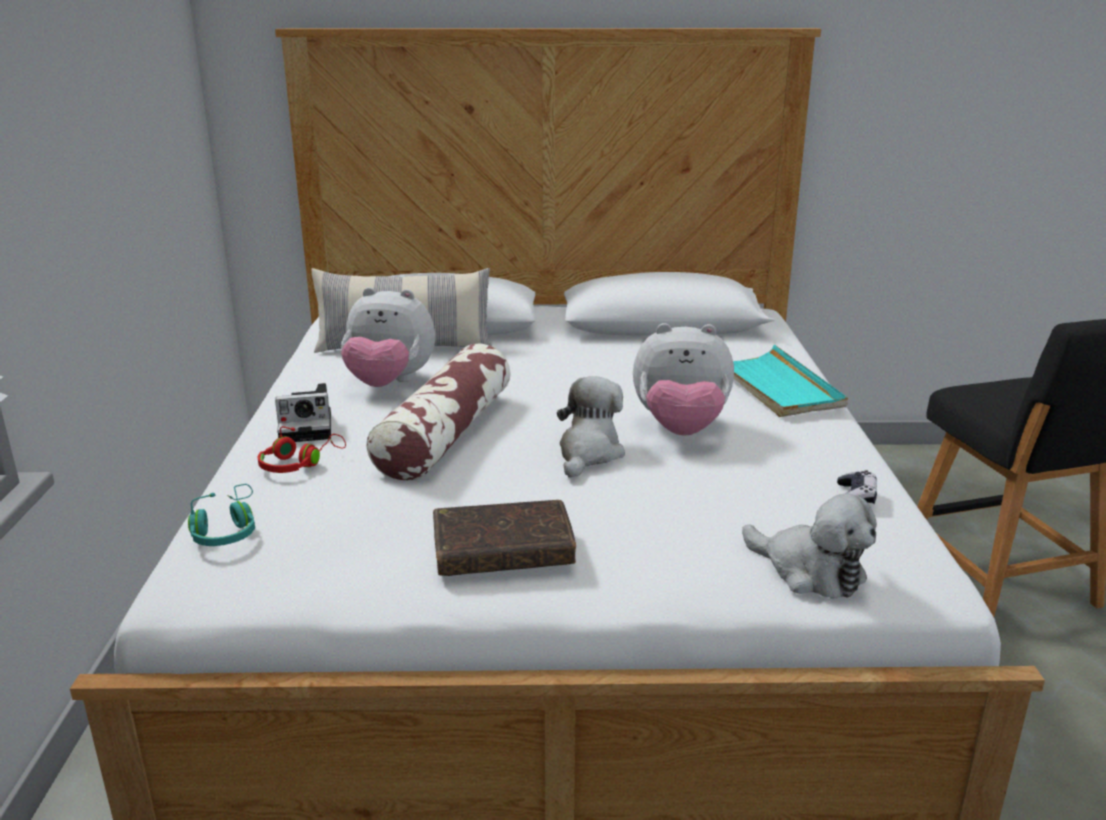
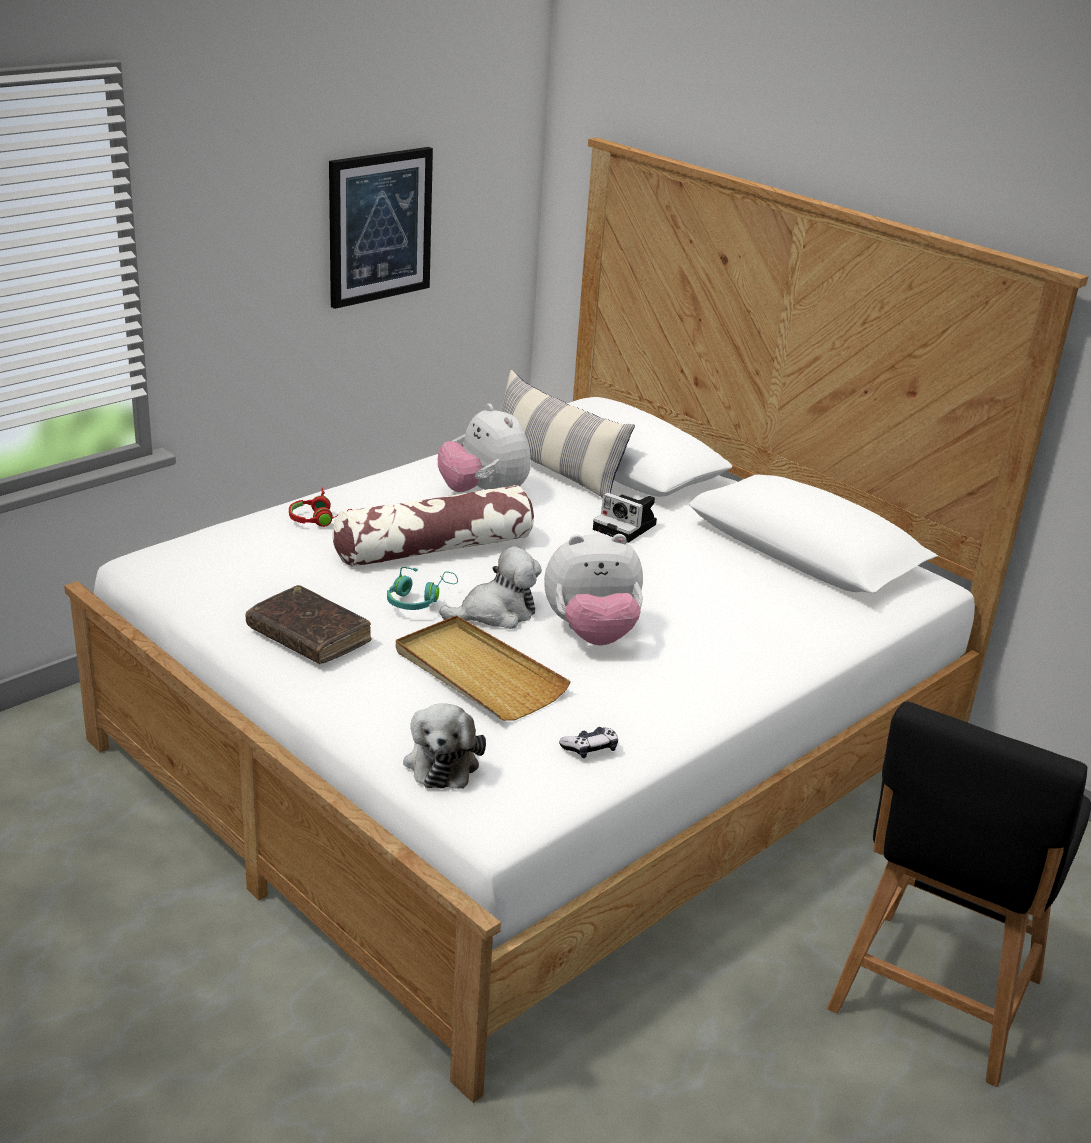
camera: 45 degrees right, 5 degrees up
(125, 145) = (379, 226): none -> picture
(226, 530) = (211, 538): turquoise headphones -> turquoise headphones (418, 599)
(309, 427) = (372, 499): camera -> camera (627, 527)
(680, 429) = (592, 634): plush toy -> plush toy turned 60 degrees counterclockwise
(682, 497) = (478, 673): none -> beige tray
(775, 386) = (754, 648): turquoise tray -> none

